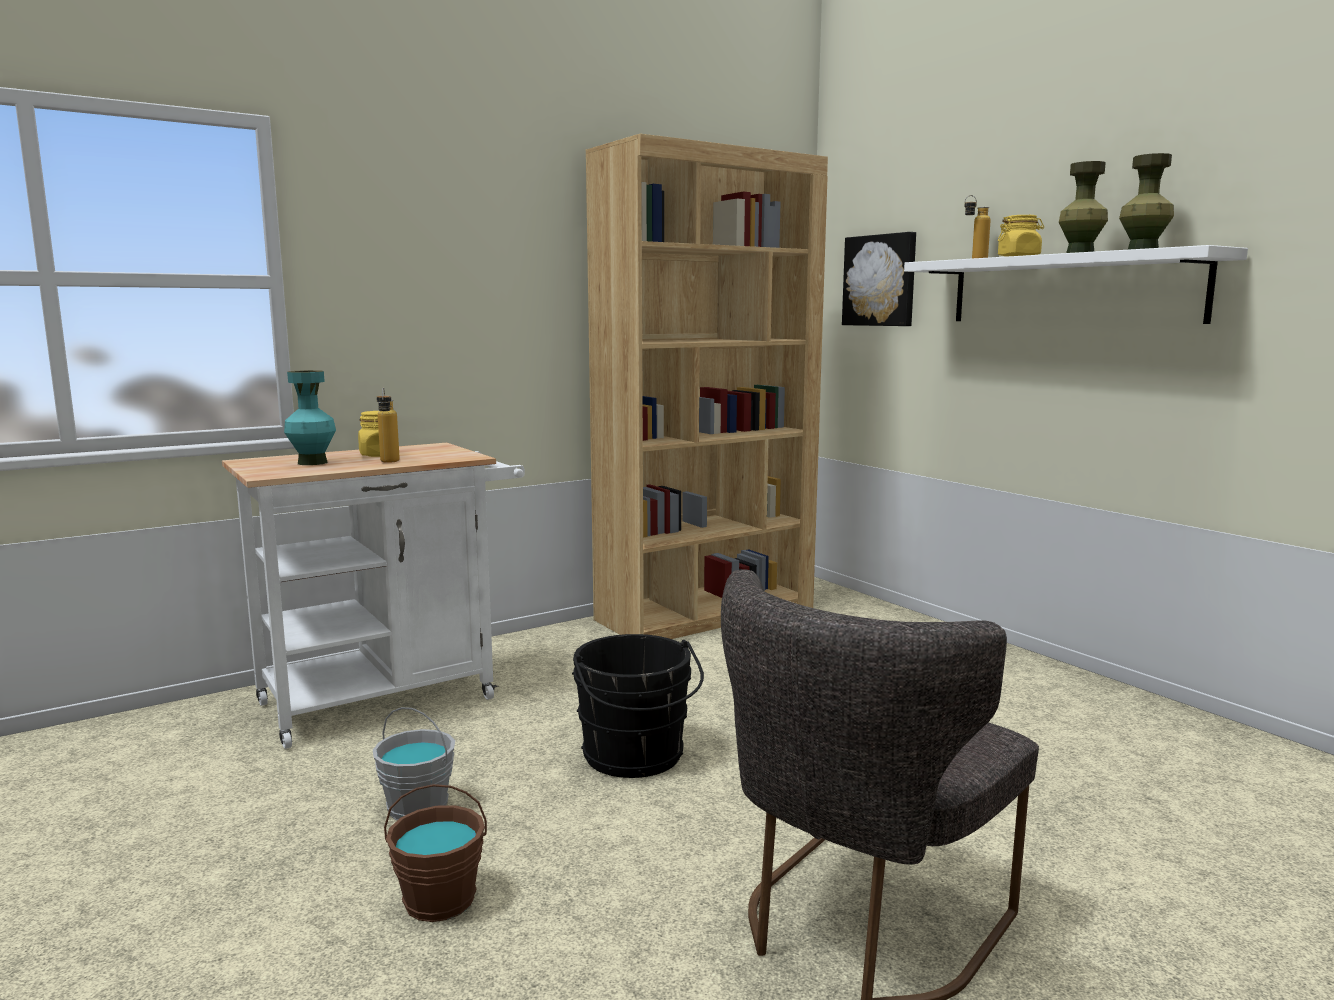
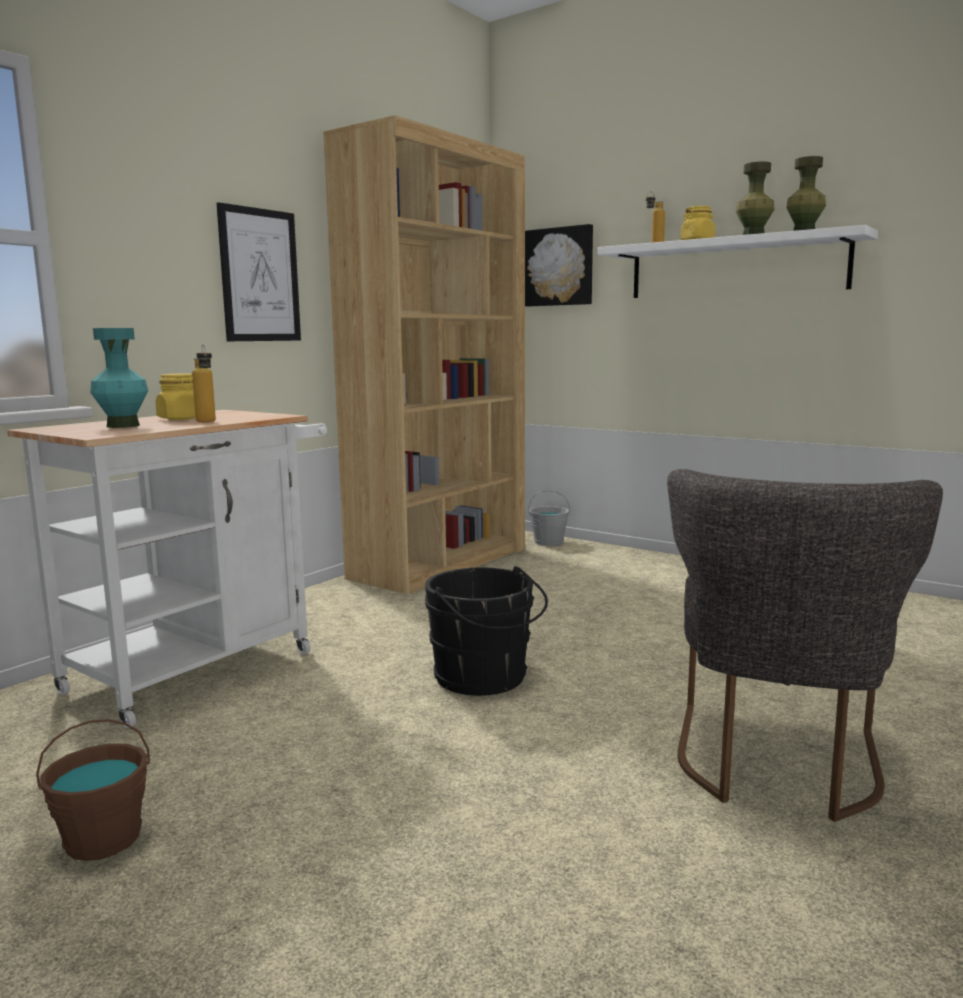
camera: 20 degrees left, 0 degrees up
(418, 806) = (320, 752): grey bucket -> grey bucket (549, 542)
(440, 899) = (415, 822): brown bucket -> brown bucket (103, 838)
(507, 303) = (260, 275): none -> picture

